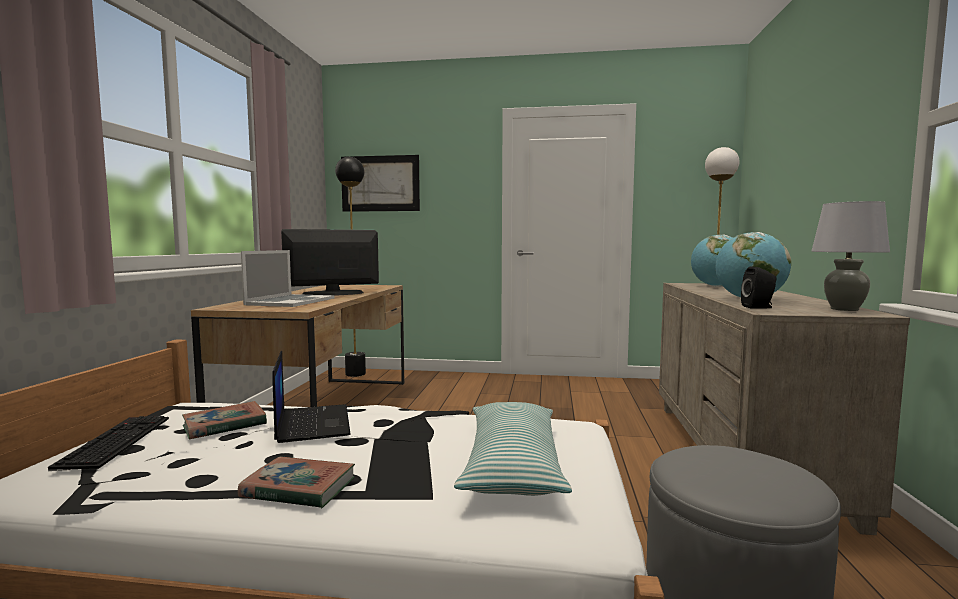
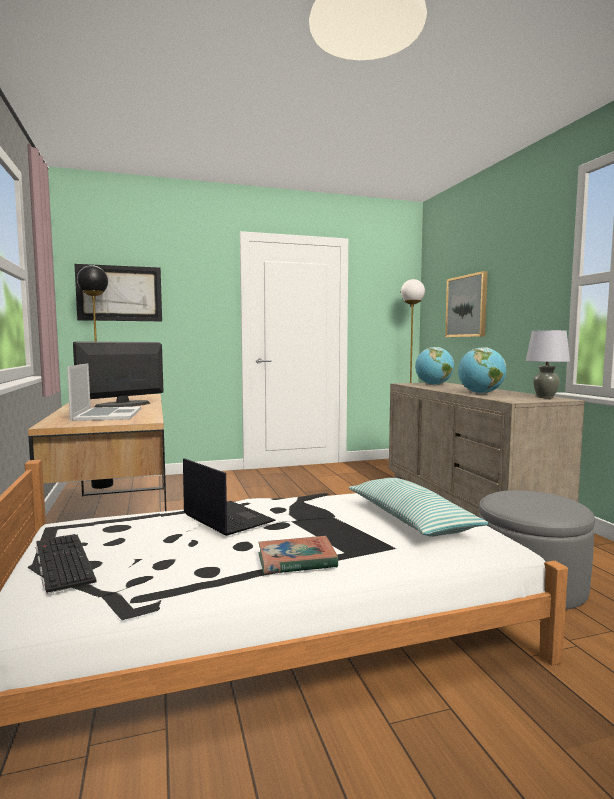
camera: 25 degrees left, 0 degrees up
(224, 425) = (150, 532): book -> none
(759, 307) = (502, 398): black speaker -> none
(787, 178) = (467, 306): none -> picture

